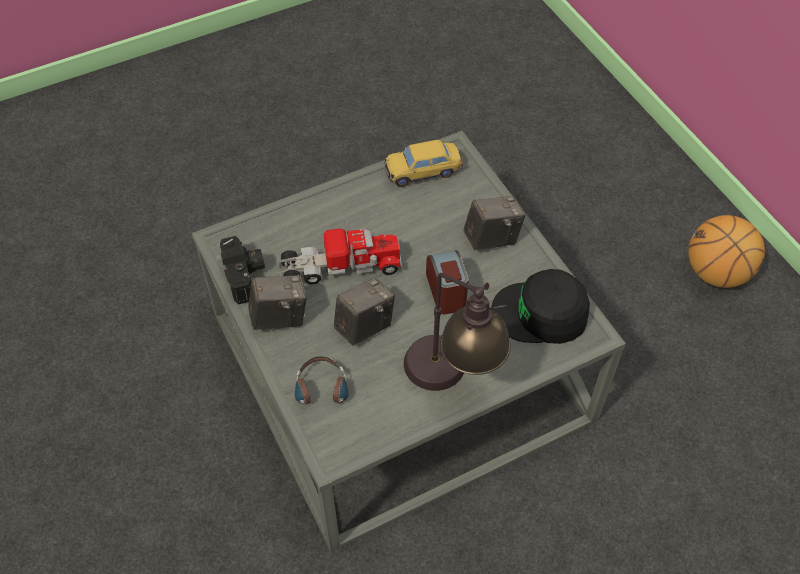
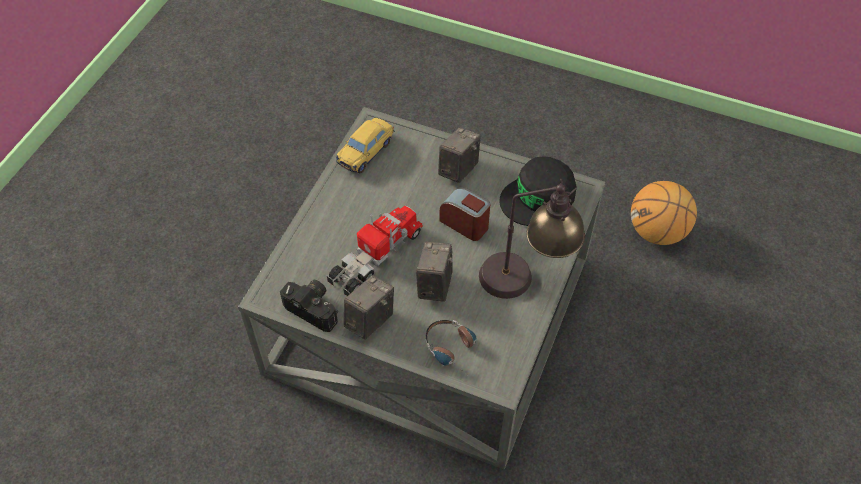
camera: 40 degrees left, 0 degrees up
(716, 273) = (569, 114): basketball -> basketball (657, 232)

